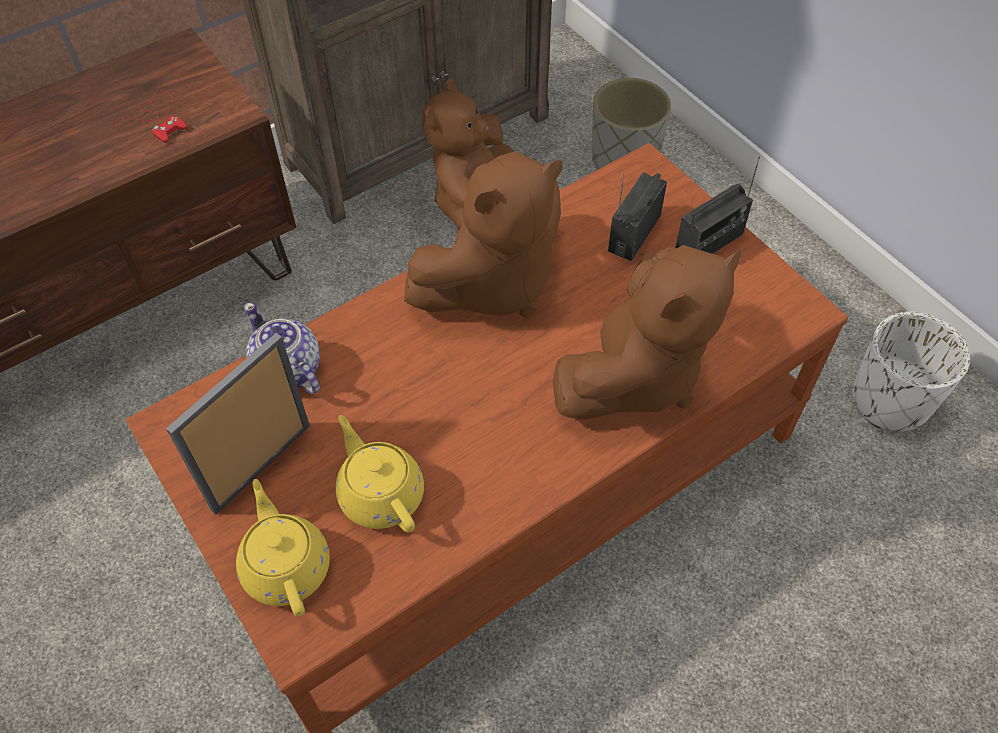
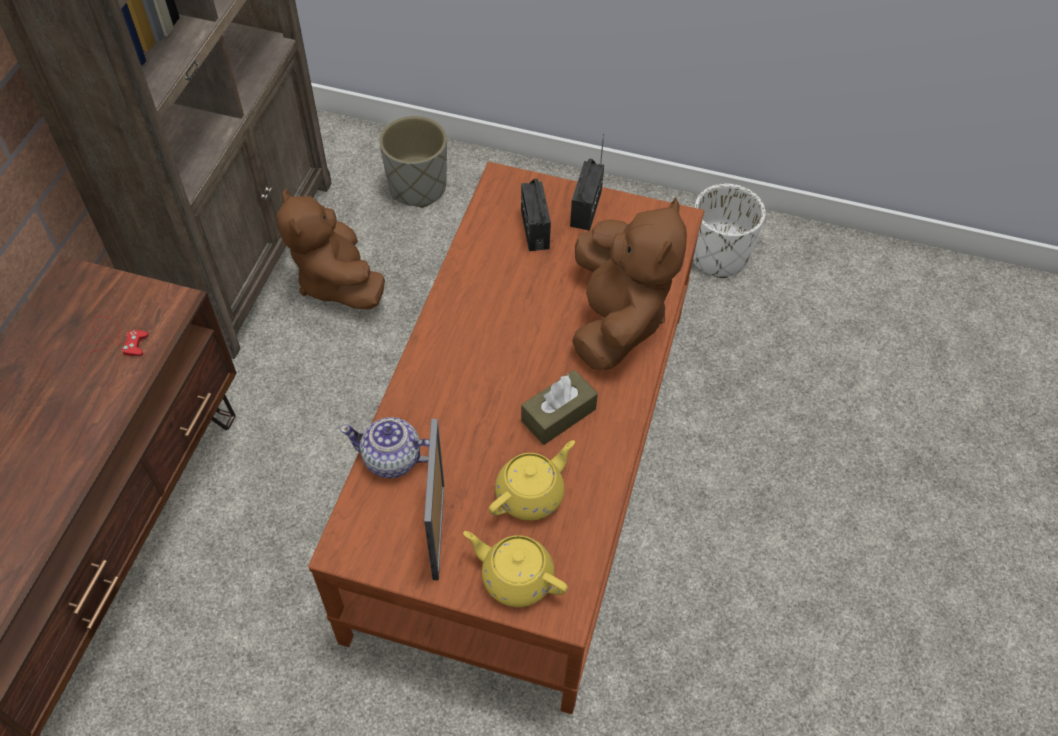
camera: 40 degrees left, 0 degrees up
(380, 493) = (531, 494): yellow teapot -> yellow teapot turned 120 degrees clockwise
(482, 432) = (558, 415): none -> brown tissue box
(492, 283) = (474, 316): brown plush toy -> none

